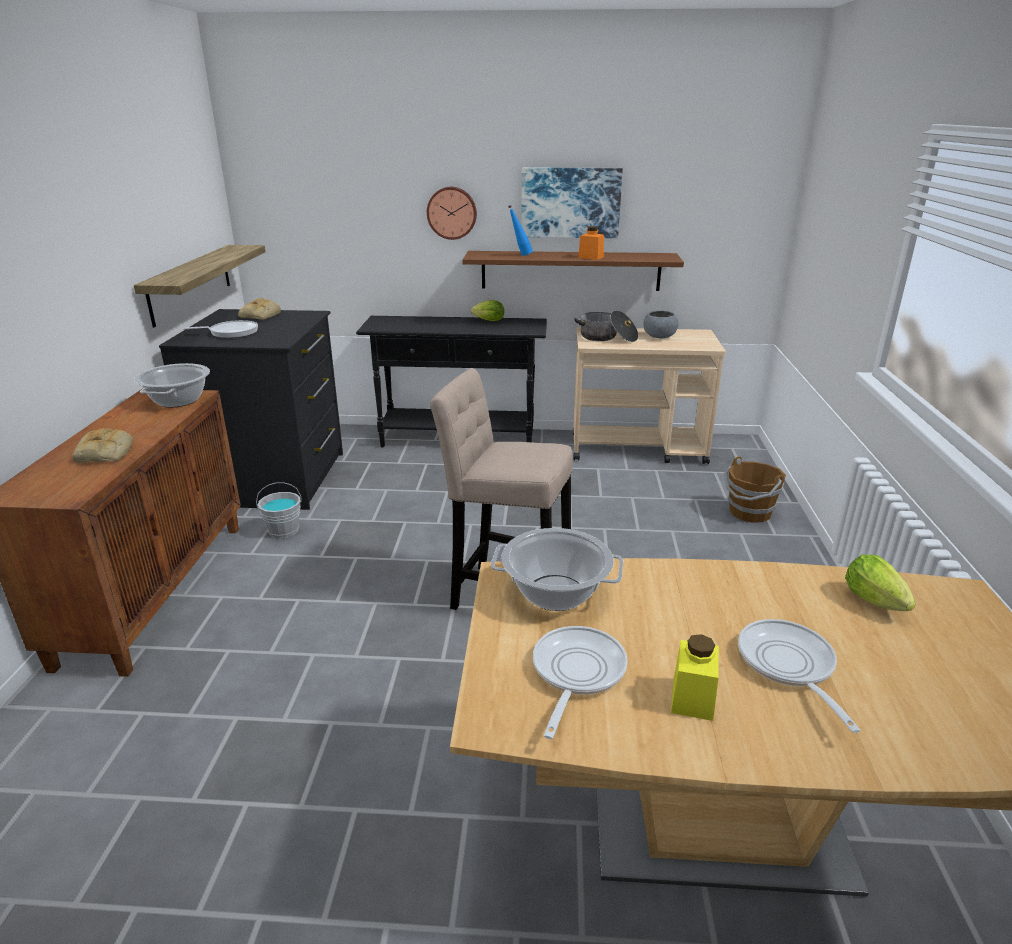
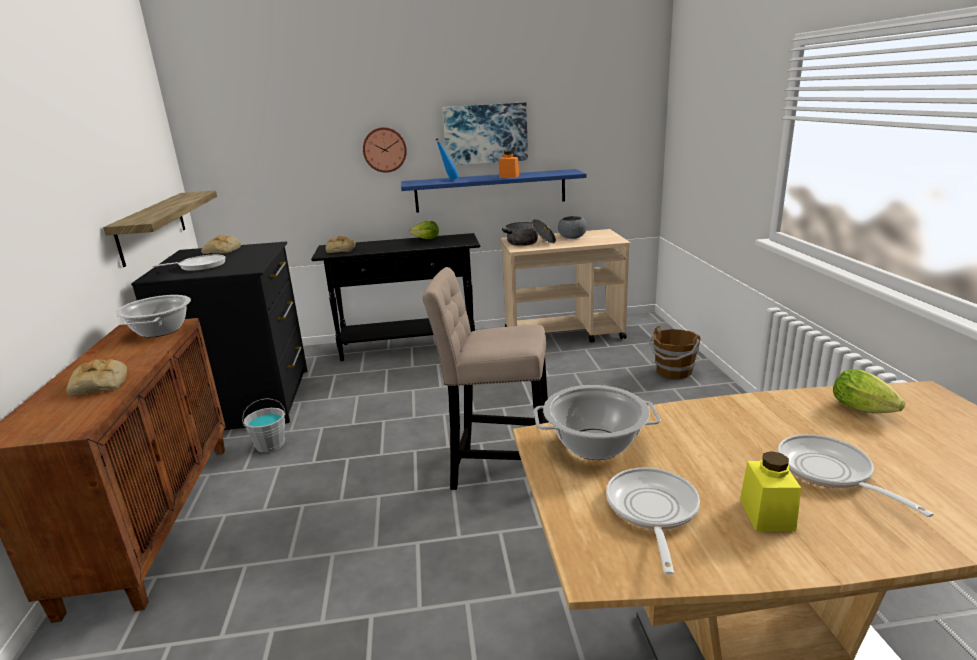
camera: 10 degrees left, 5 degrees down
(391, 324) = (340, 249): none -> bread
(570, 270) = (490, 190): brown shelf -> blue shelf

